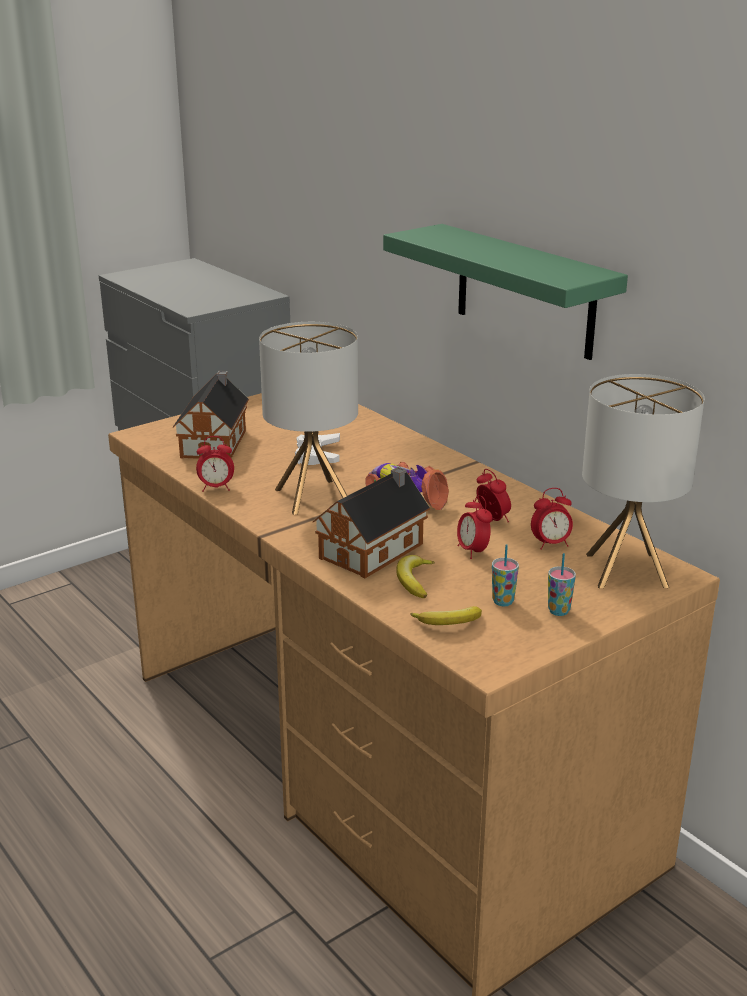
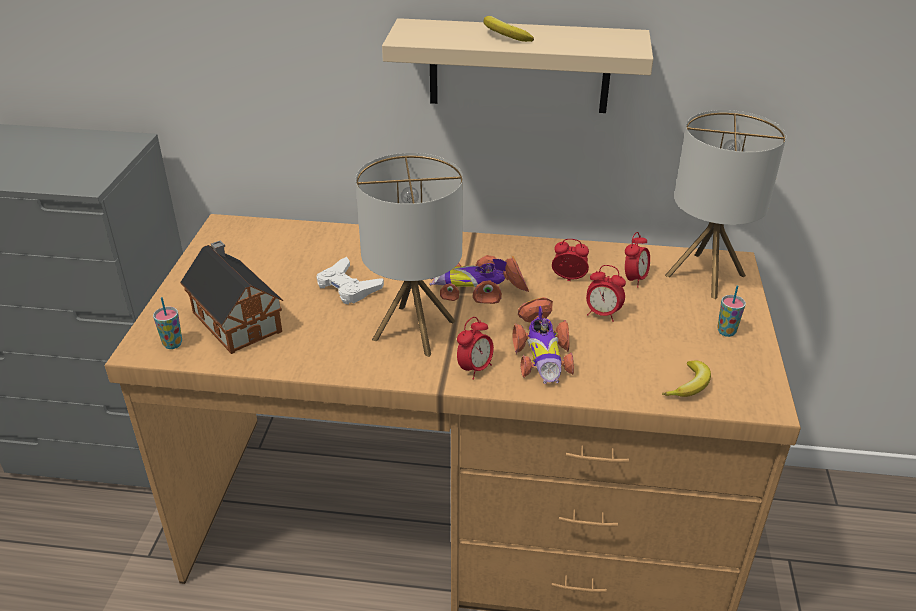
camera: 45 degrees left, 10 degrees up
(216, 488) = (320, 367): alarm clock -> alarm clock (475, 369)
(375, 549) = (541, 352): toy house -> toy car
(414, 581) = (611, 363): banana -> banana (504, 35)
(503, 602) = (687, 345): cup -> cup (173, 344)
(525, 291) = (519, 66): green shelf -> beige shelf

